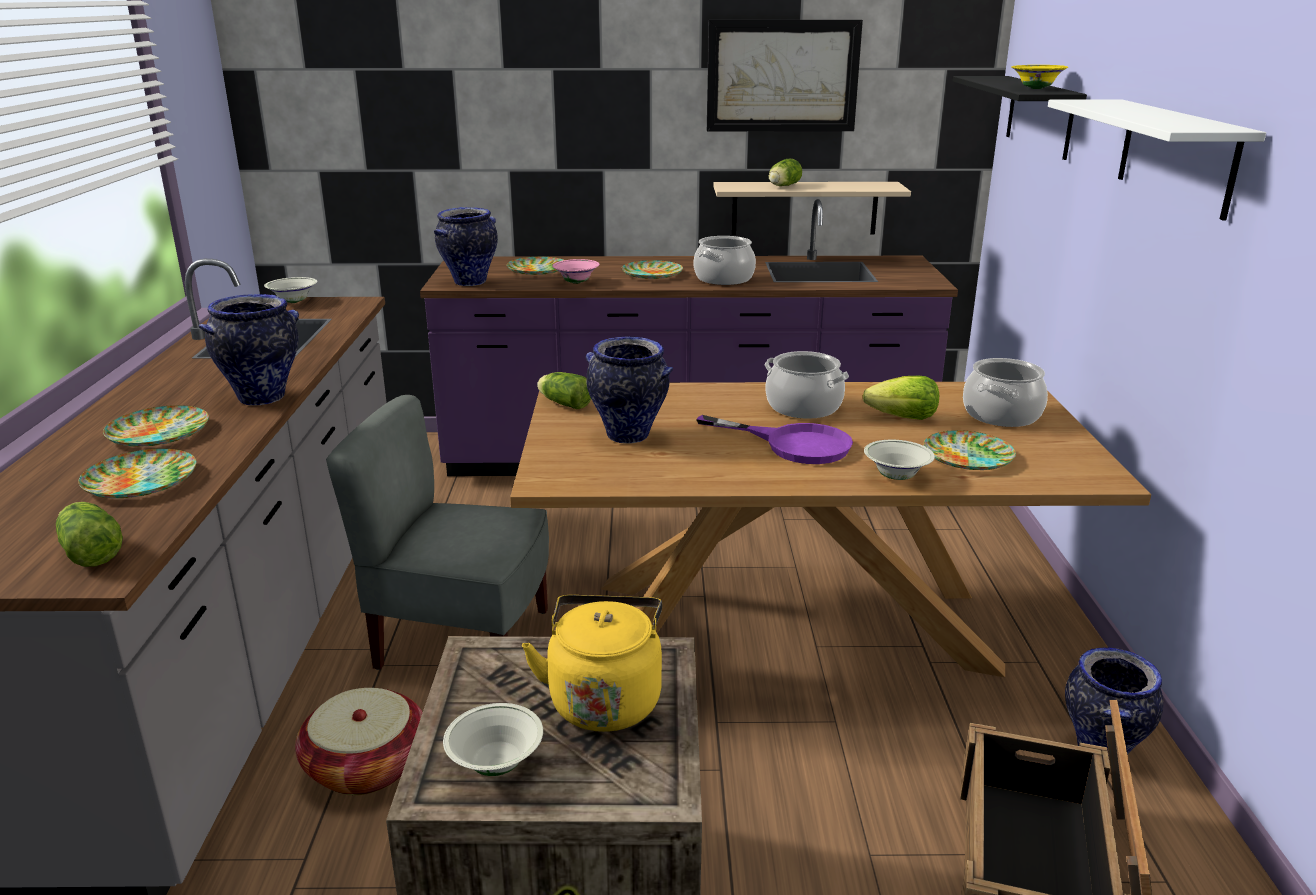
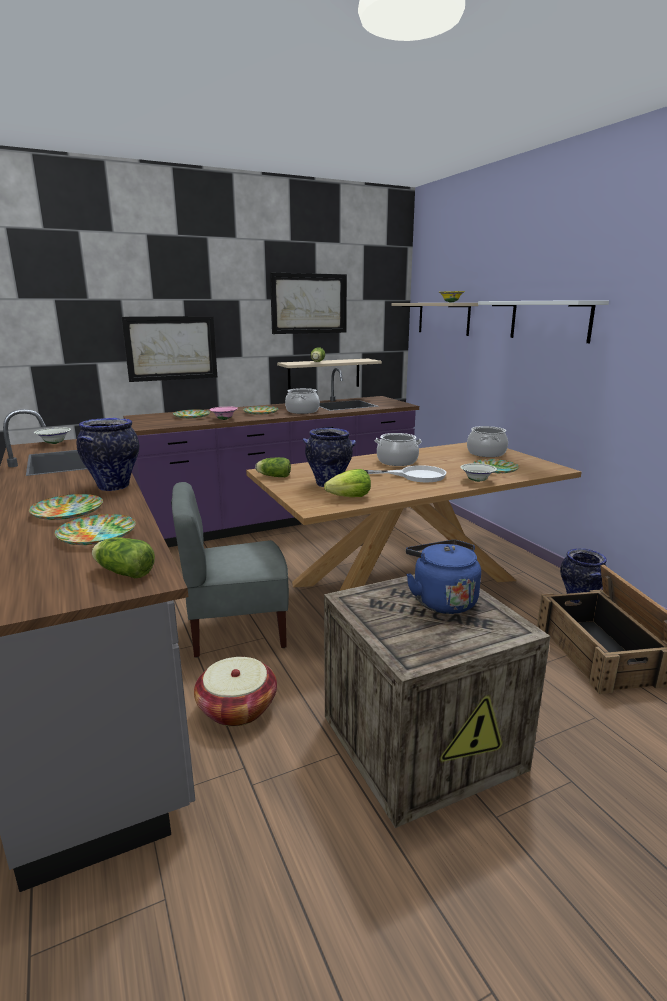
camera: 25 degrees left, 5 degrees down
(469, 282) = (159, 425): vase -> none
(496, 764) = (426, 641): white bowl -> none
(528, 150) = (171, 348): none -> picture
(604, 699) = (441, 600): yellow kettle -> blue kettle
(793, 444) = (414, 476): purple frying pan -> white frying pan
(903, 418) = (447, 460): lettuce -> lettuce (350, 497)
(1039, 116) = (443, 318): black shelf -> beige shelf

